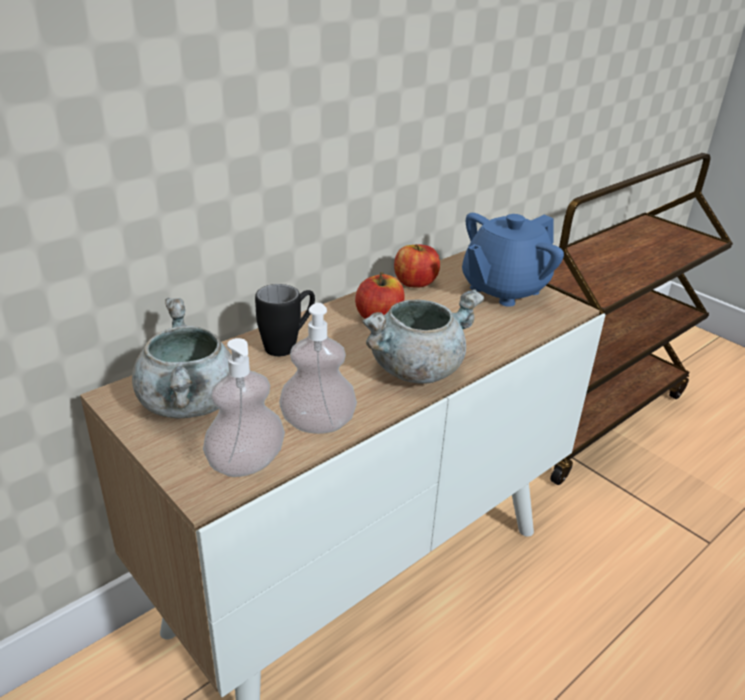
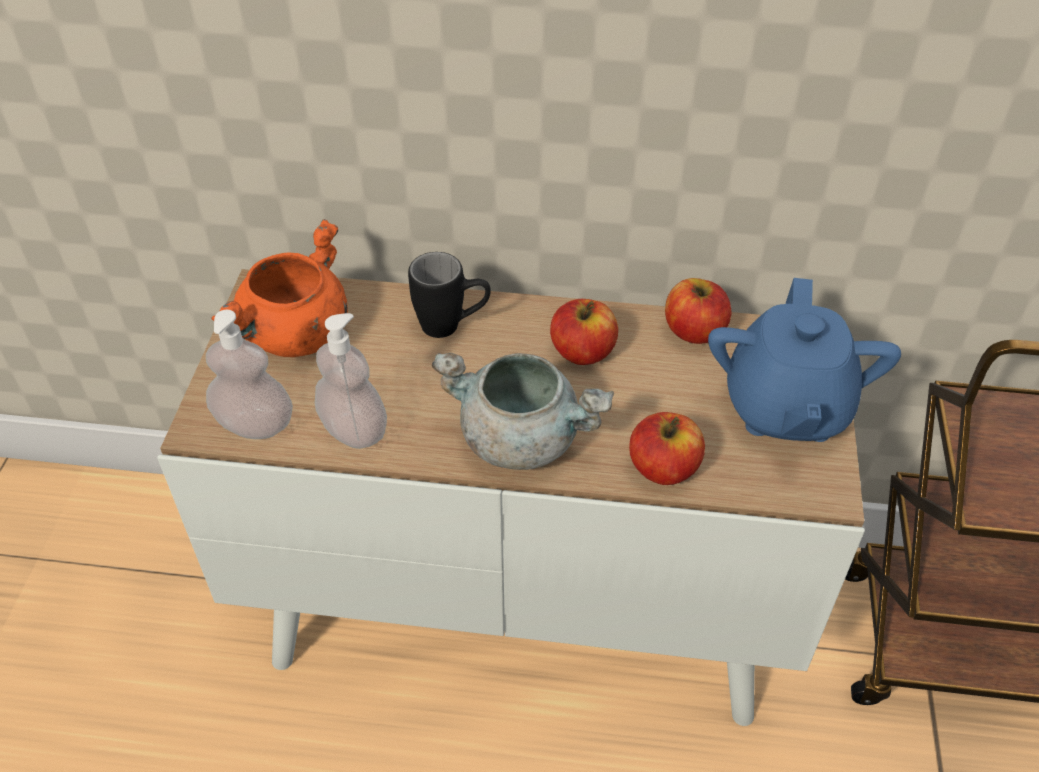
camera: 50 degrees right, 15 degrees up
(191, 404) = (295, 336): grey cooking pot -> orange cooking pot
(499, 339) = (663, 468): none -> apple
(503, 289) = (785, 408): blue teapot -> blue teapot turned 90 degrees counterclockwise

